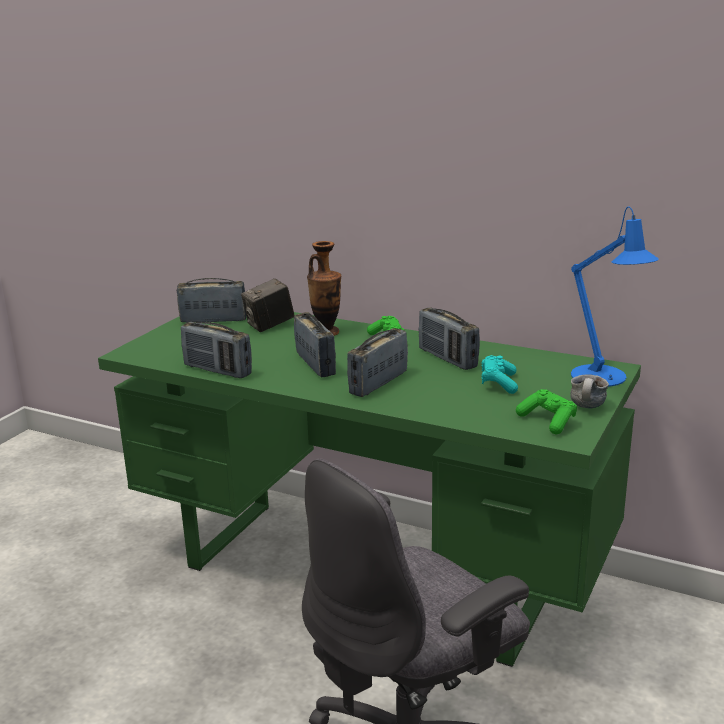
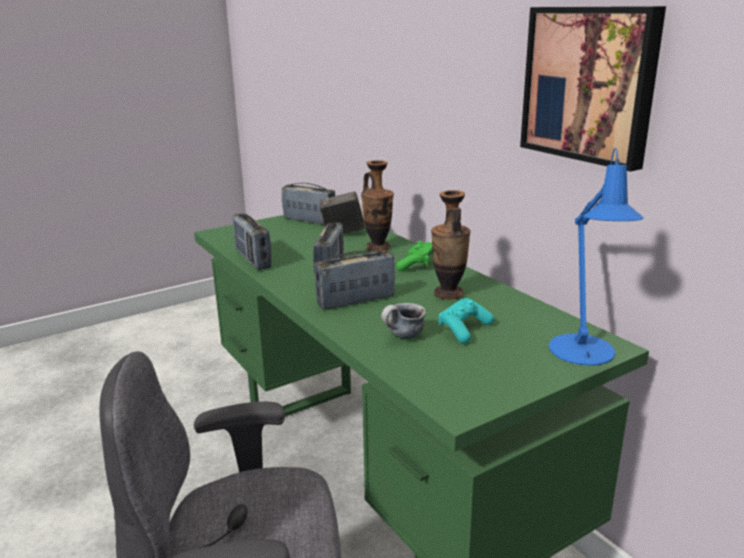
camera: 30 degrees right, 0 degrees up
(447, 358) = (448, 293): radio -> vase
(548, 421) = (460, 382): green game controller -> none
(559, 153) = (590, 84): none -> picture
(588, 407) = (523, 381): mug -> mug (402, 337)

